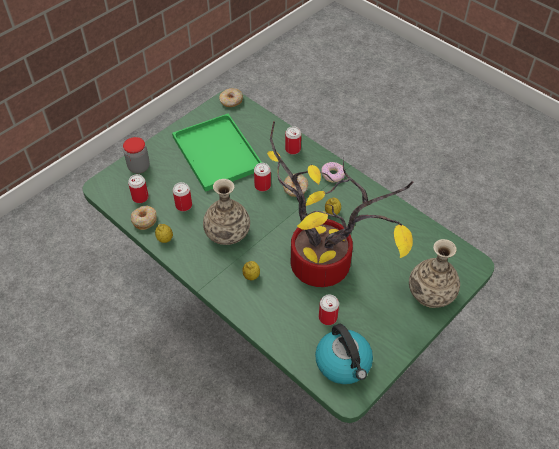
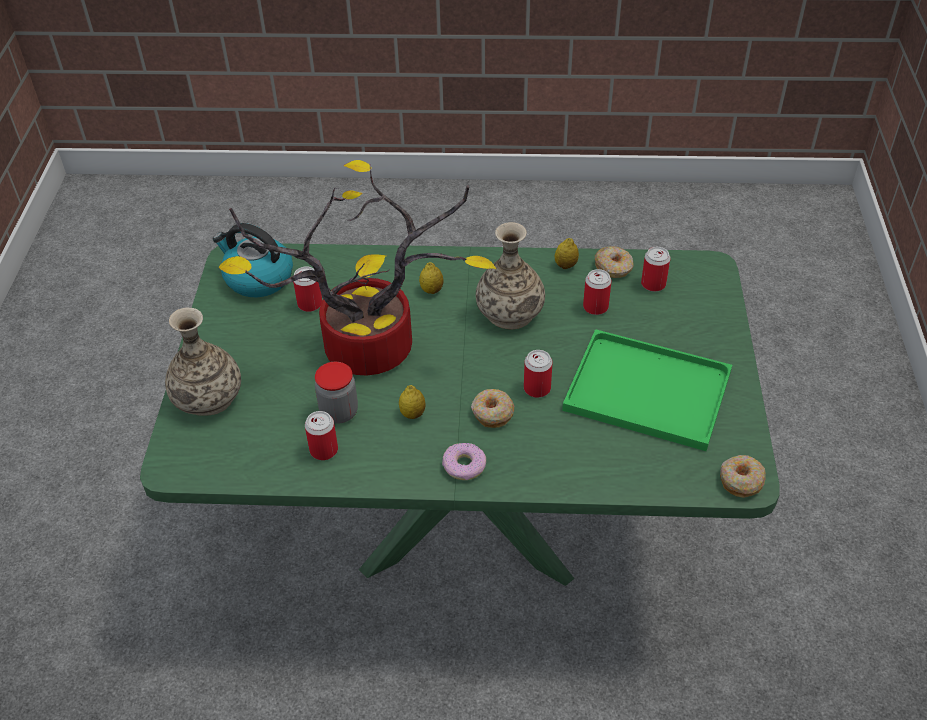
camera: 140 degrees right, 5 degrees down
(139, 167) = (707, 312): jar -> jar (339, 412)
(292, 149) = (559, 466): can -> can (324, 450)

